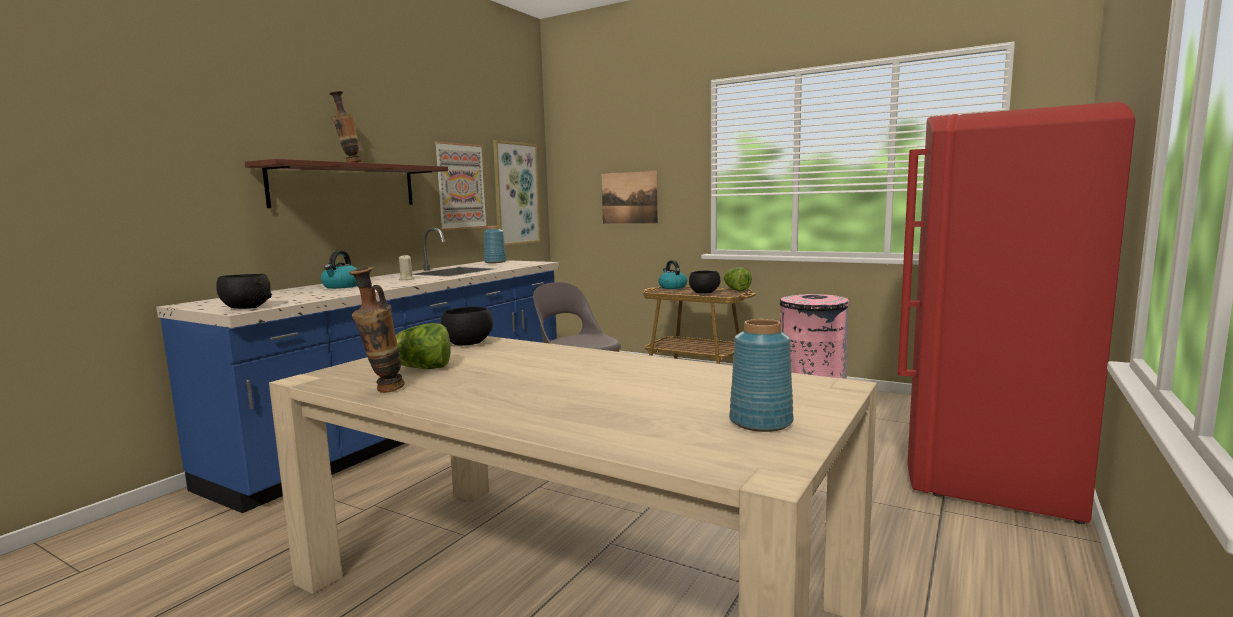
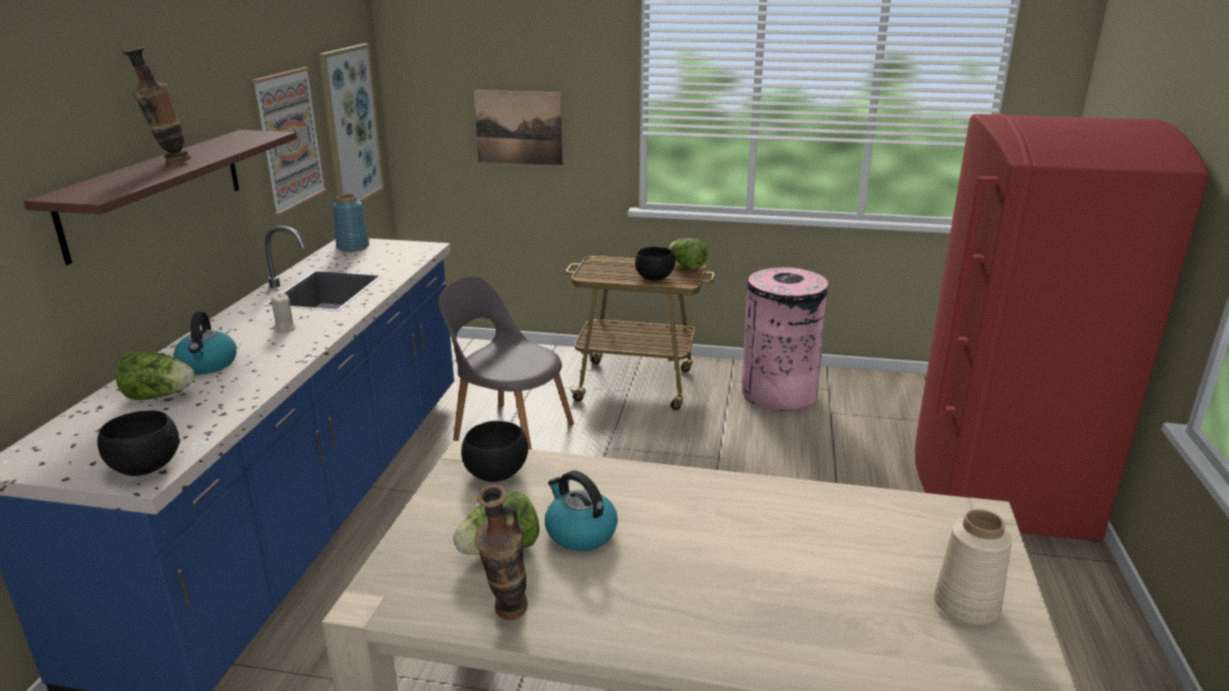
camera: 20 degrees left, 15 degrees up
(297, 292) = (159, 396): none -> lettuce
(672, 287) = (600, 262): kettle -> kettle (579, 532)
(759, 422) = (965, 605): blue vase -> beige vase

